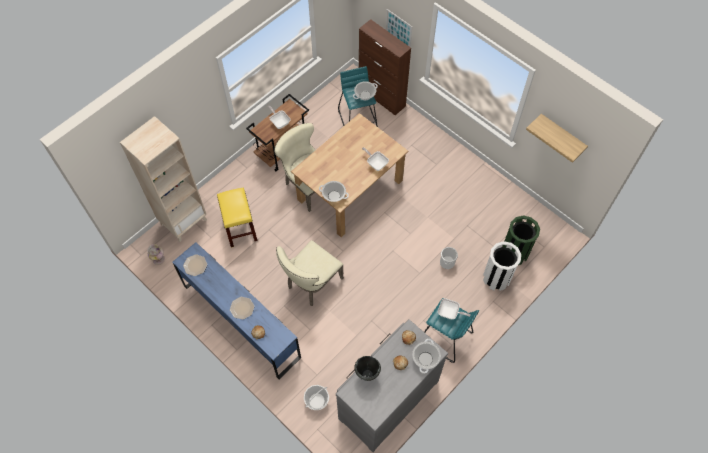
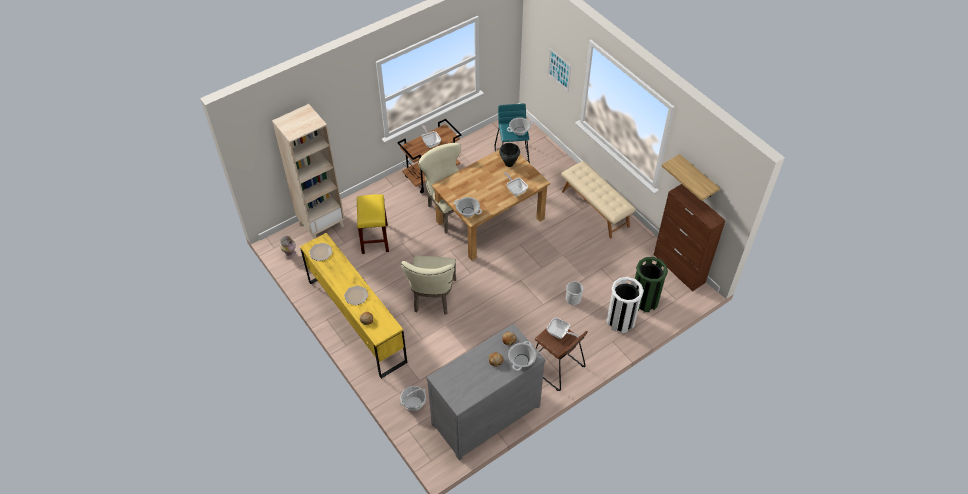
camera: 10 degrees right, 10 degrees down
(241, 321) = (356, 321): blue dresser -> yellow dresser
(311, 284) = (433, 298): beige chair -> beige chair turned 45 degrees counterclockwise
(367, 375) = (461, 365): black cooking pot -> black cooking pot (509, 164)
(382, 97) = (540, 142): brown cabinet -> brown cabinet (679, 269)
(445, 337) = (556, 367): turquoise stool -> brown stool
(449, 161) = (595, 208): none -> beige bench

